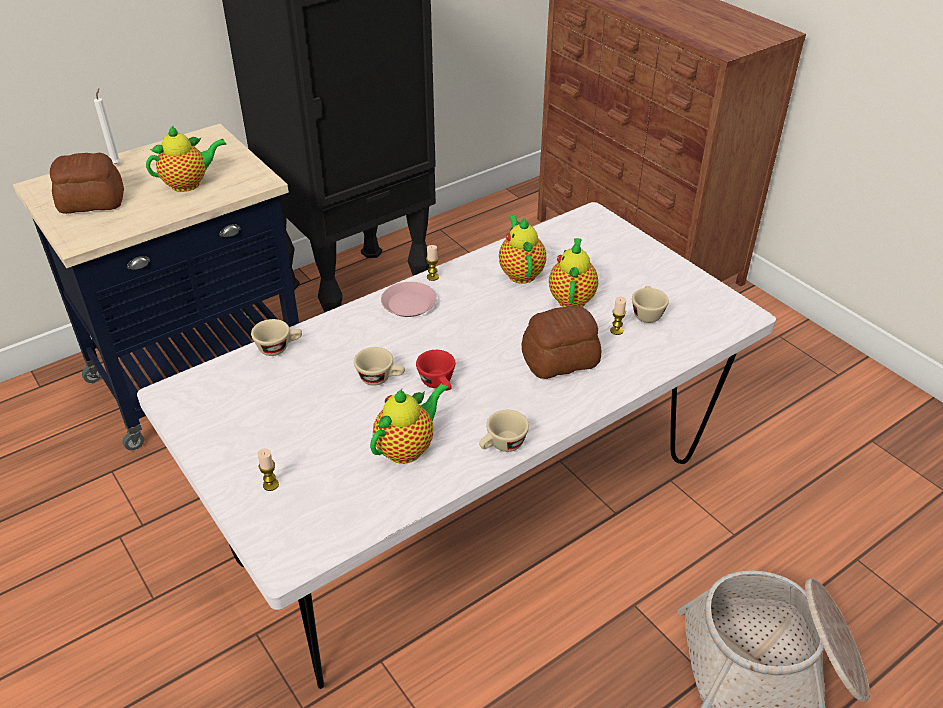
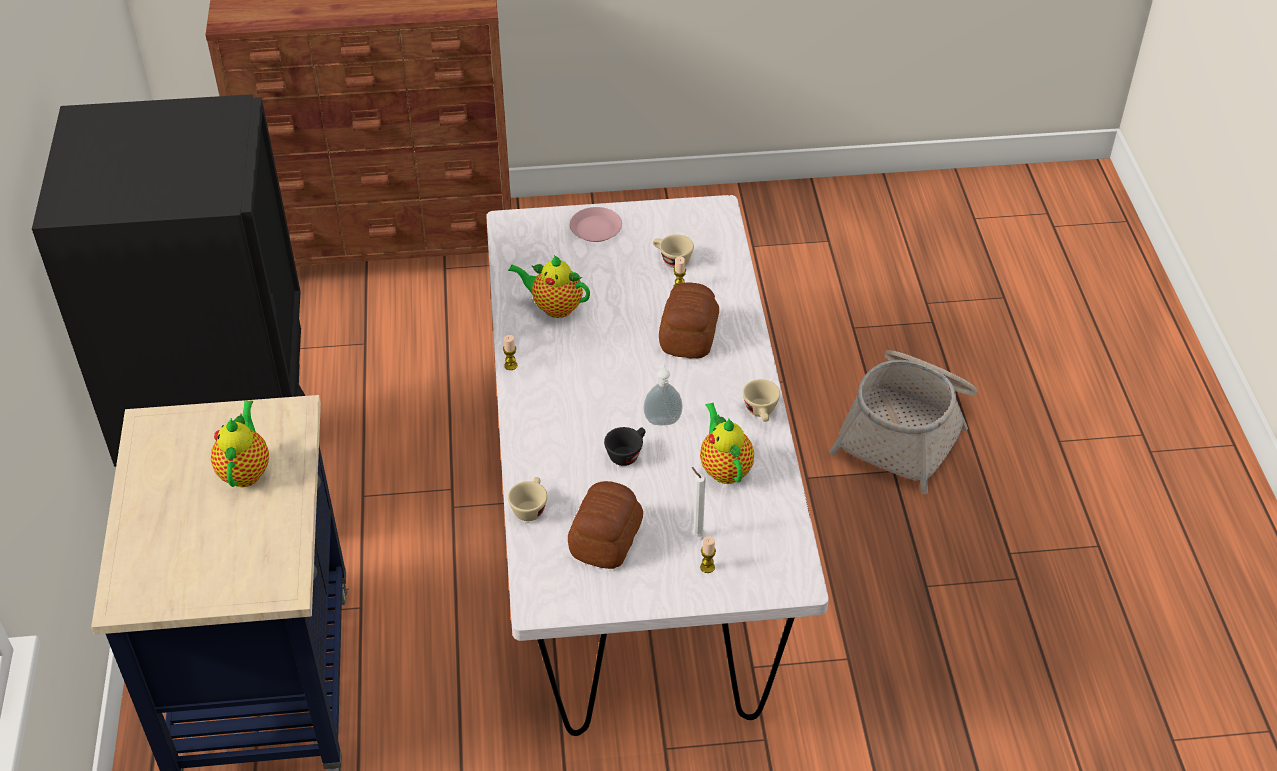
camera: 60 degrees left, 5 degrees up
(92, 202) = (208, 561): bread -> bread (607, 539)
(117, 163) = (135, 521): white candle -> white candle (696, 534)
(381, 378) = (627, 453): beige cup -> black cup
(409, 304) = (538, 396): pink plate -> pink plate (595, 229)
(439, 384) = (662, 420): red cup -> soap dispenser
(572, 297) = (616, 292): teapot -> none

